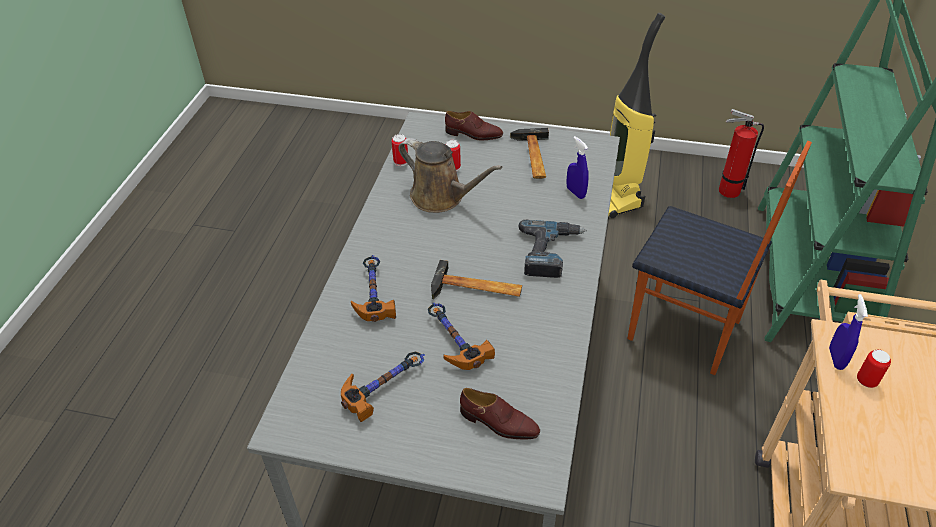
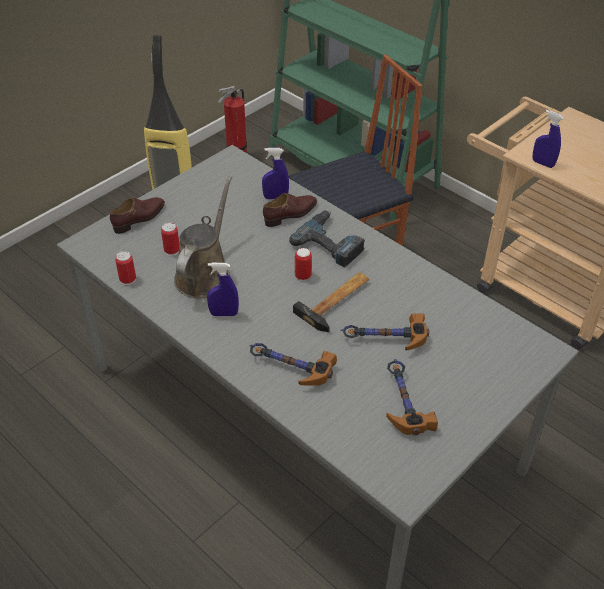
camera: 60 degrees left, 0 degrees up
(405, 228) = (224, 314): none -> blue spray bottle
(441, 197) = (205, 274): brown watering can -> brown watering can turned 45 degrees counterclockwise
(499, 423) = (484, 350): brown shoe -> brown shoe (291, 214)
(532, 157) = (209, 200): hammer -> none
(866, 381) = (567, 162): can -> can (303, 276)

